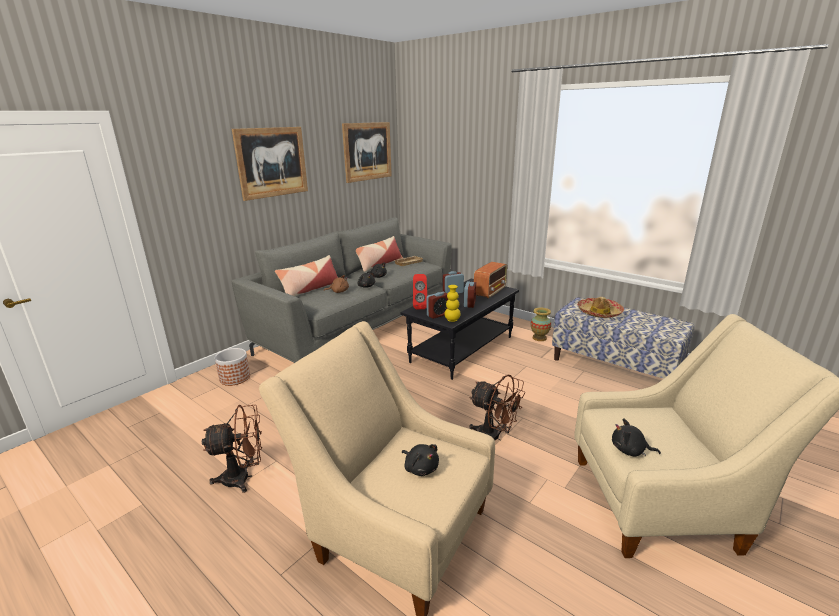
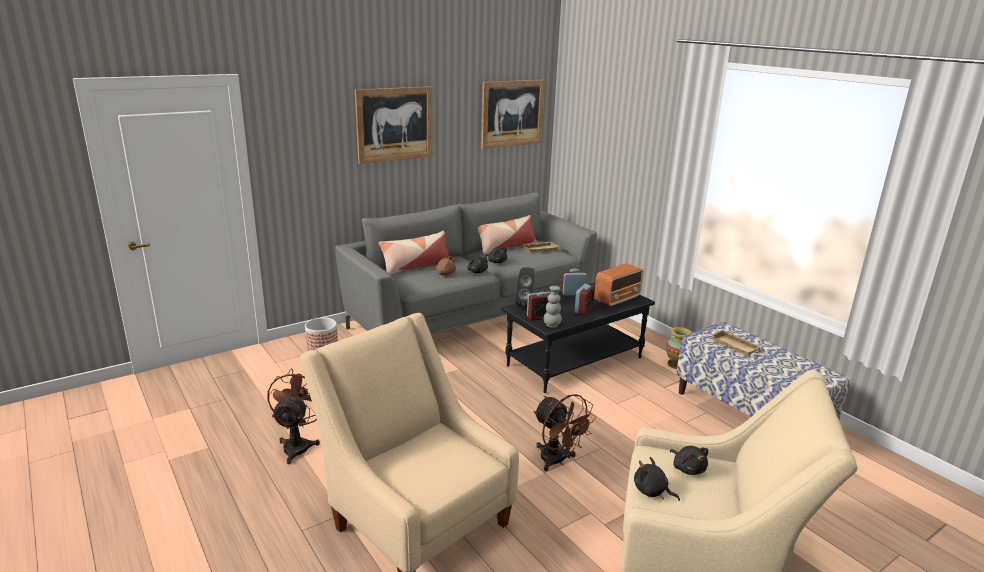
camera: 15 degrees right, 0 degrees up
(243, 477) = (298, 444): brown fan -> brown fan turned 90 degrees counterclockwise
(420, 307) = (525, 304): red speaker -> black speaker
(420, 468) = (436, 461): black plush toy -> black plush toy (688, 468)
(452, 320) = (552, 325): yellow vase -> grey vase
(599, 313) = (736, 345): hat -> beige tray

